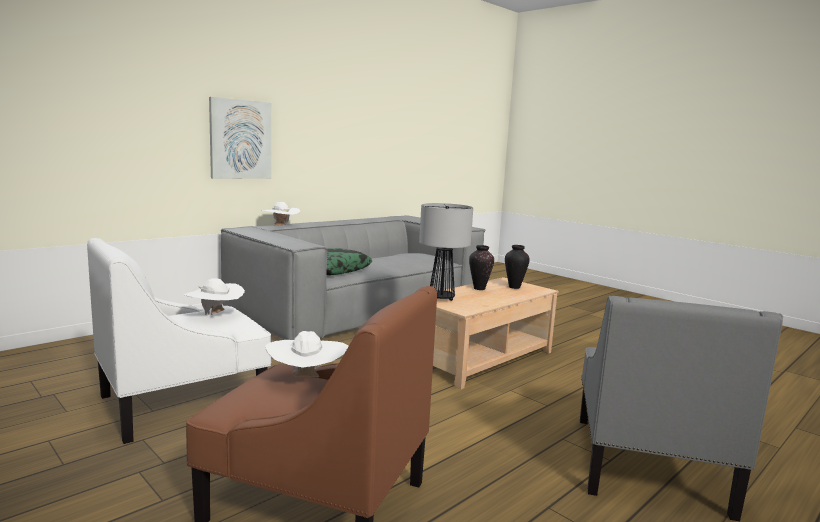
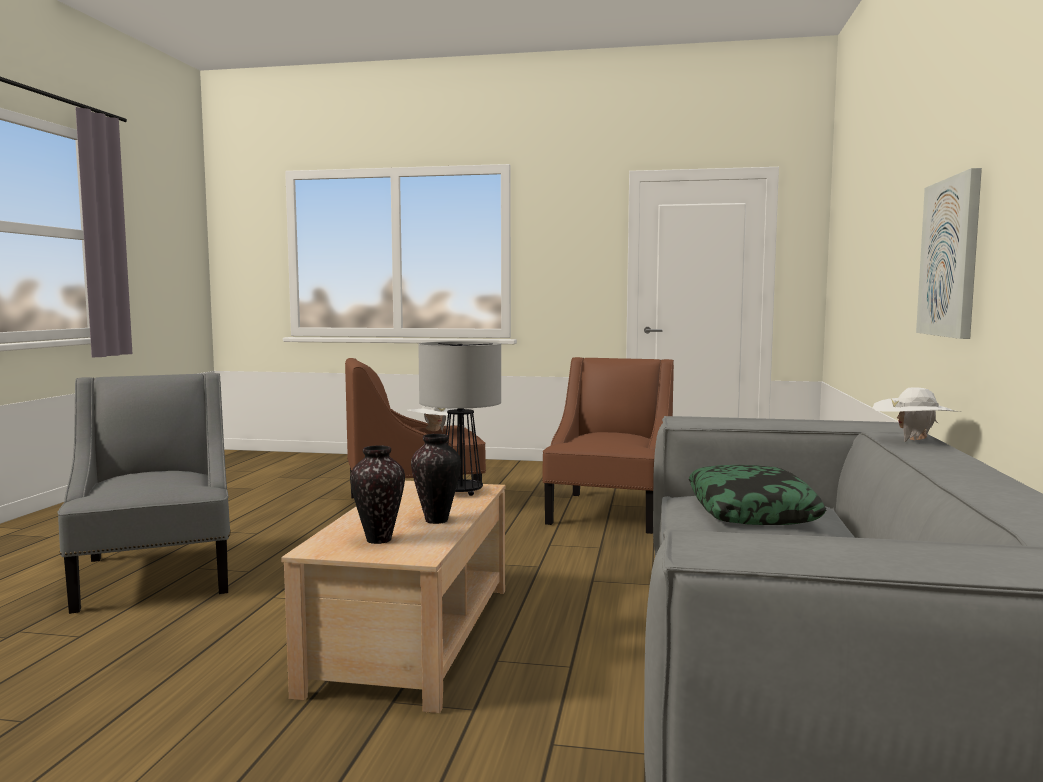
camera: 145 degrees right, 5 degrees down
(183, 401) = (610, 512): white armchair -> brown armchair
(215, 315) = (605, 439): white hat -> none

